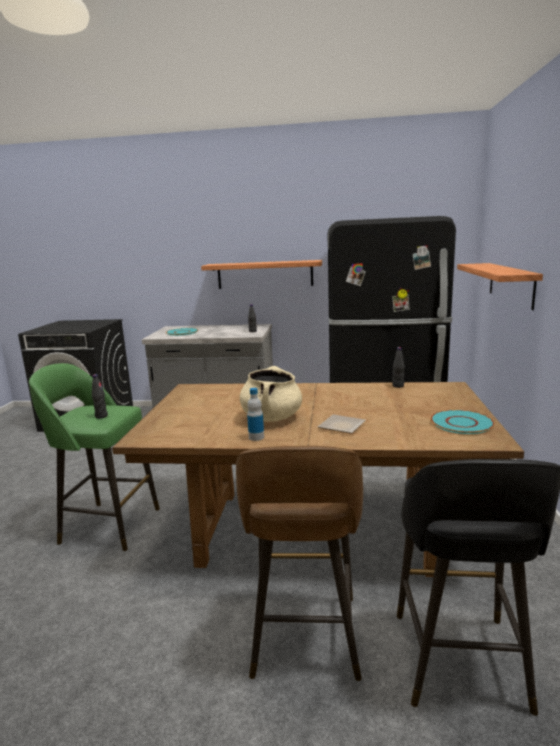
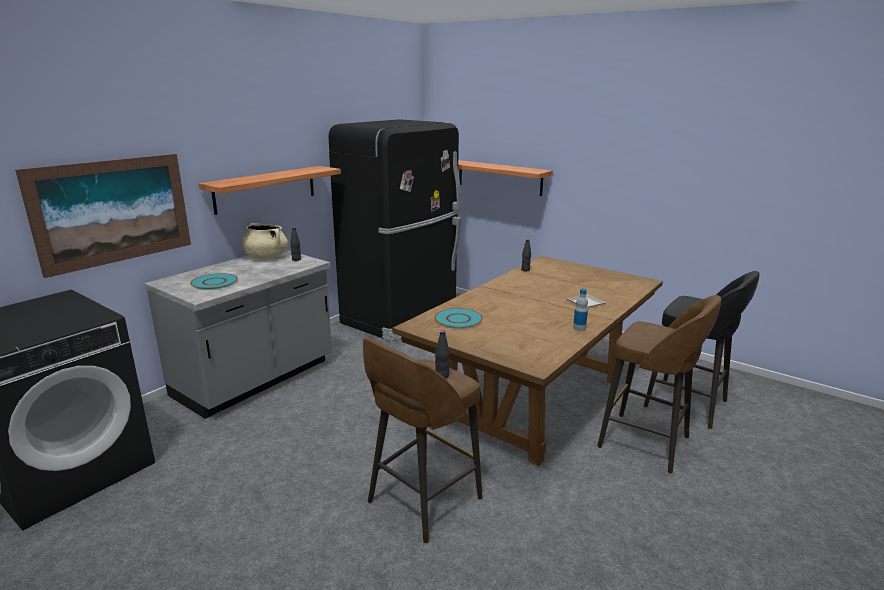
camera: 60 degrees left, 5 degrees up
(108, 525) = (422, 501): green stool -> brown stool
(151, 276) = (113, 211): none -> picture
(271, 417) = (543, 315): beige cooking pot -> beige cooking pot (266, 257)
(461, 423) = (612, 278): turquoise plate -> turquoise plate (458, 319)

